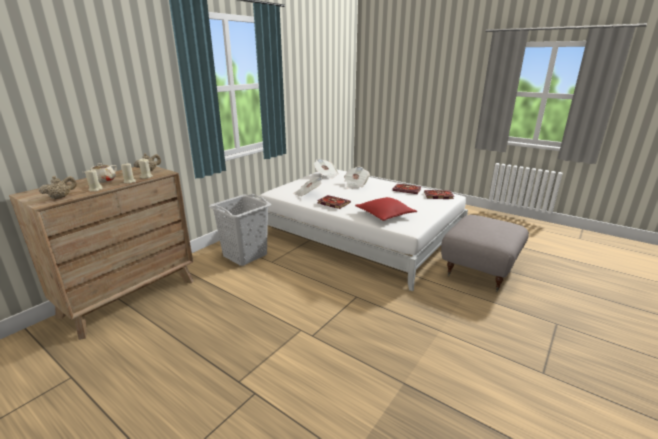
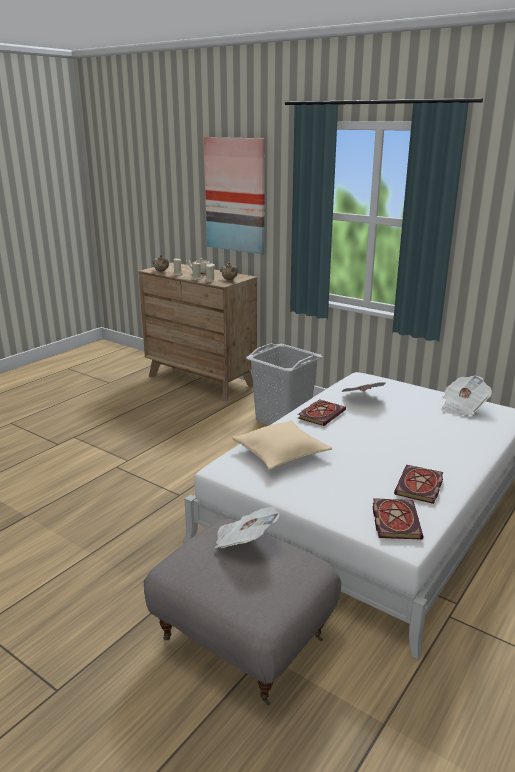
camera: 90 degrees right, 0 degrees up
(97, 86) = (235, 195): none -> picture
(355, 185) = (422, 433): newspaper -> newspaper (245, 541)
(384, 214) = (280, 453): red pillow -> beige pillow

